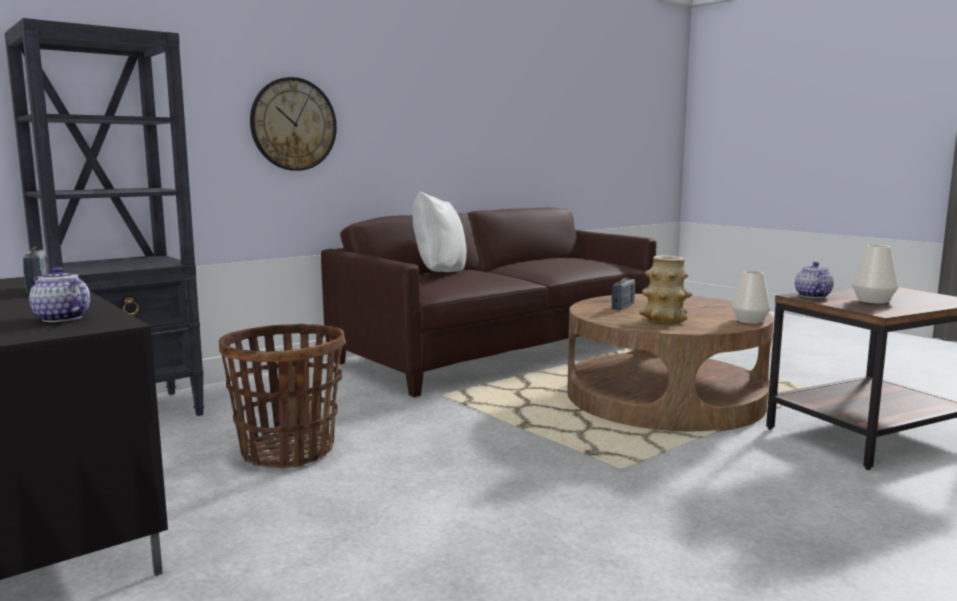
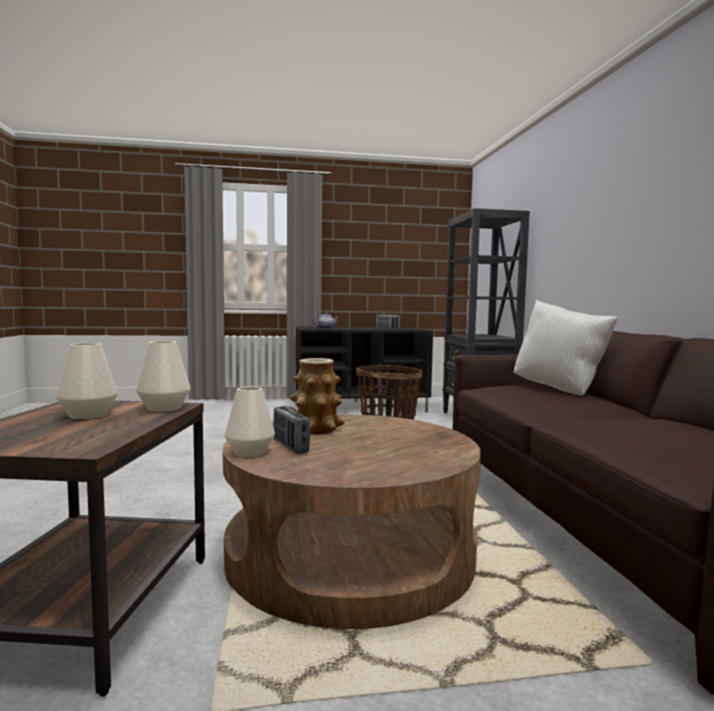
camera: 120 degrees right, 5 degrees down
(293, 124) = (588, 246): wall clock -> none
(623, 307) = (397, 433): radio -> radio (290, 446)
(812, 296) = (164, 408): teapot -> white vase

